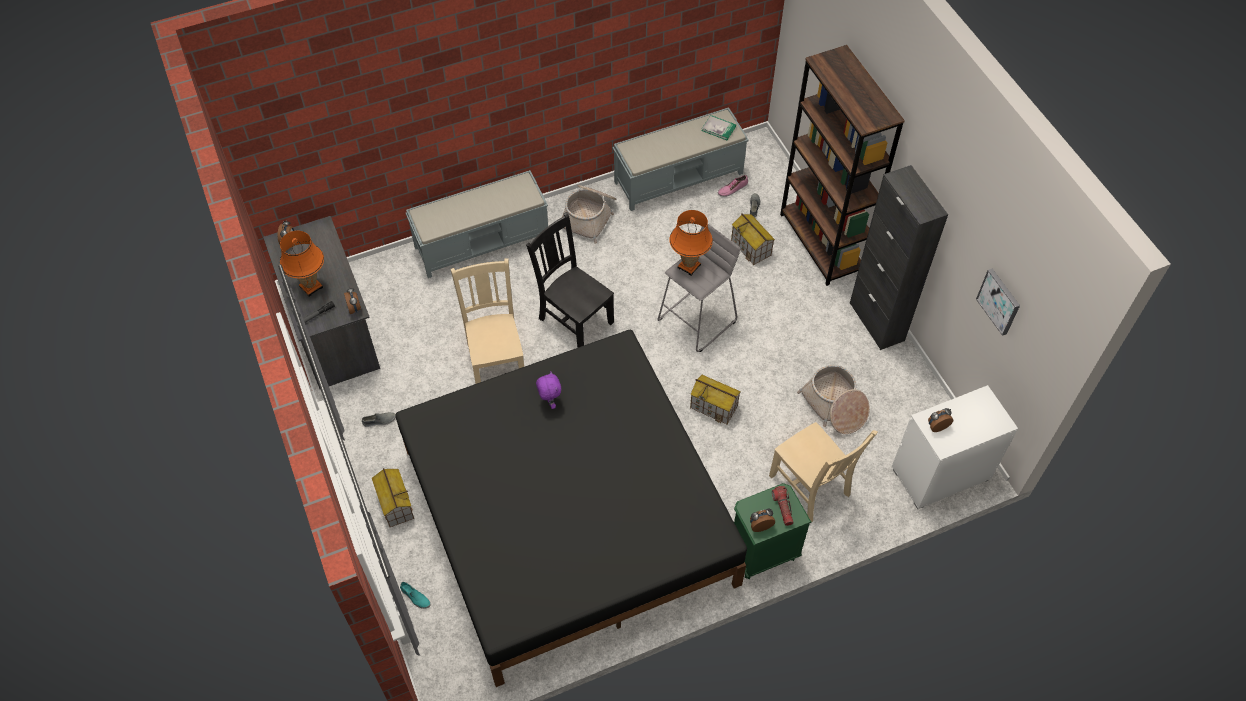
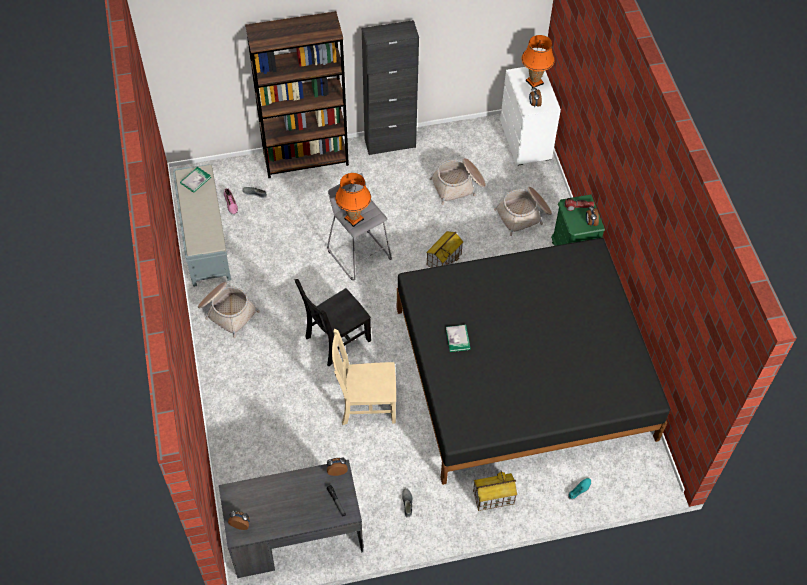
camera: 80 degrees left, 0 degrees up
(311, 287) = (302, 506): orange table lamp -> orange table lamp (534, 82)
(482, 241) = (230, 399): grey bench -> none
(549, 401) = (458, 339): purple plush toy -> book
(751, 248) = (297, 204): toy house -> none
(811, 487) = (524, 215): beige chair -> basket
(999, 301) = (480, 22): picture -> none

